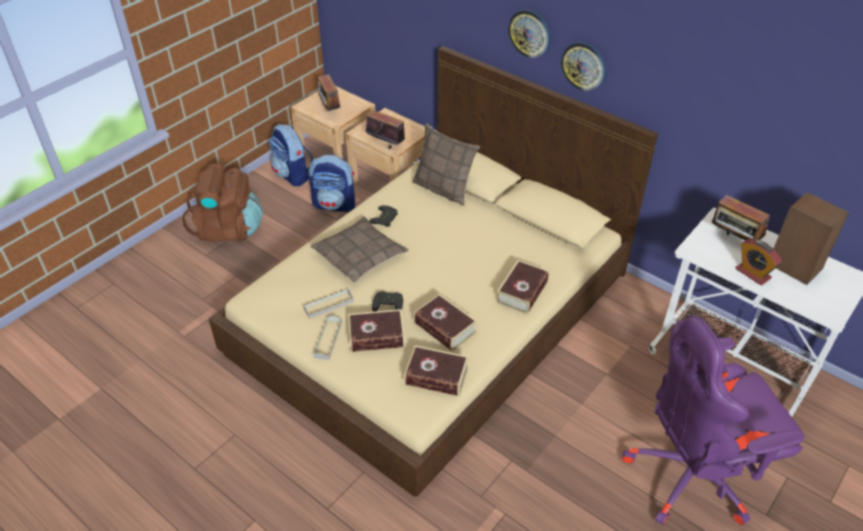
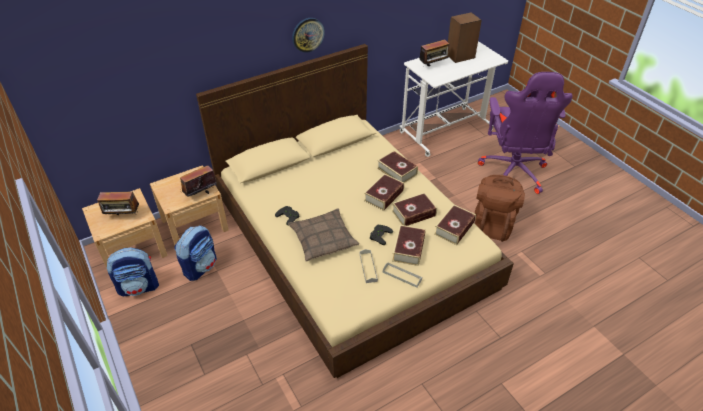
camera: 70 degrees left, 0 degrees up
(229, 229) = (180, 349): brown backpack -> brown backpack (493, 224)
(444, 189) = (275, 178): pillow -> none
(464, 290) = (384, 196): none -> book
(530, 33) = (264, 37): wall clock -> none
(753, 273) = (461, 69): alarm clock -> none

